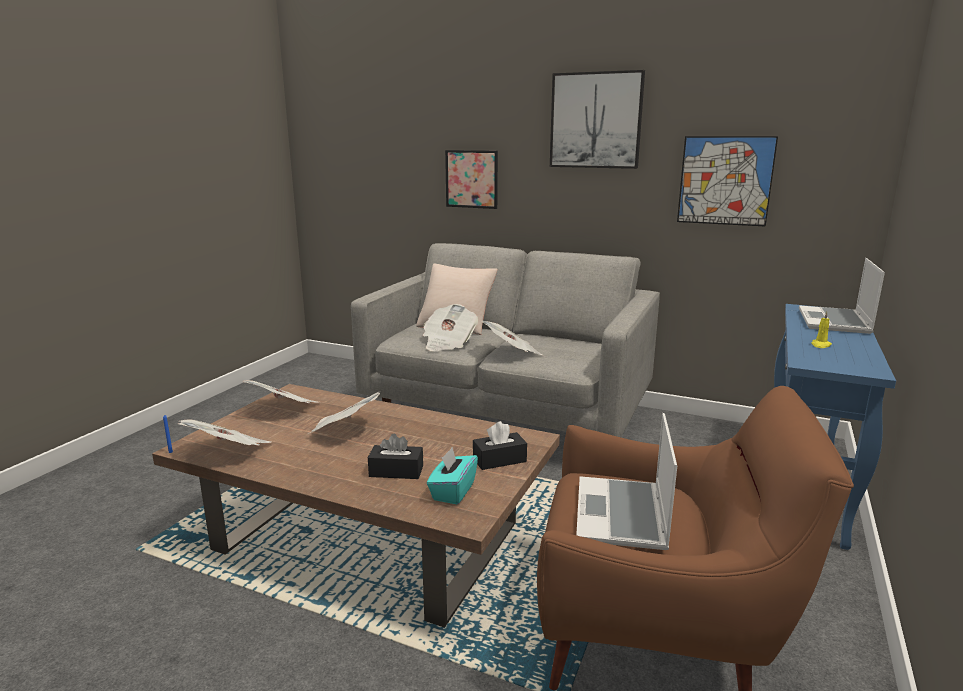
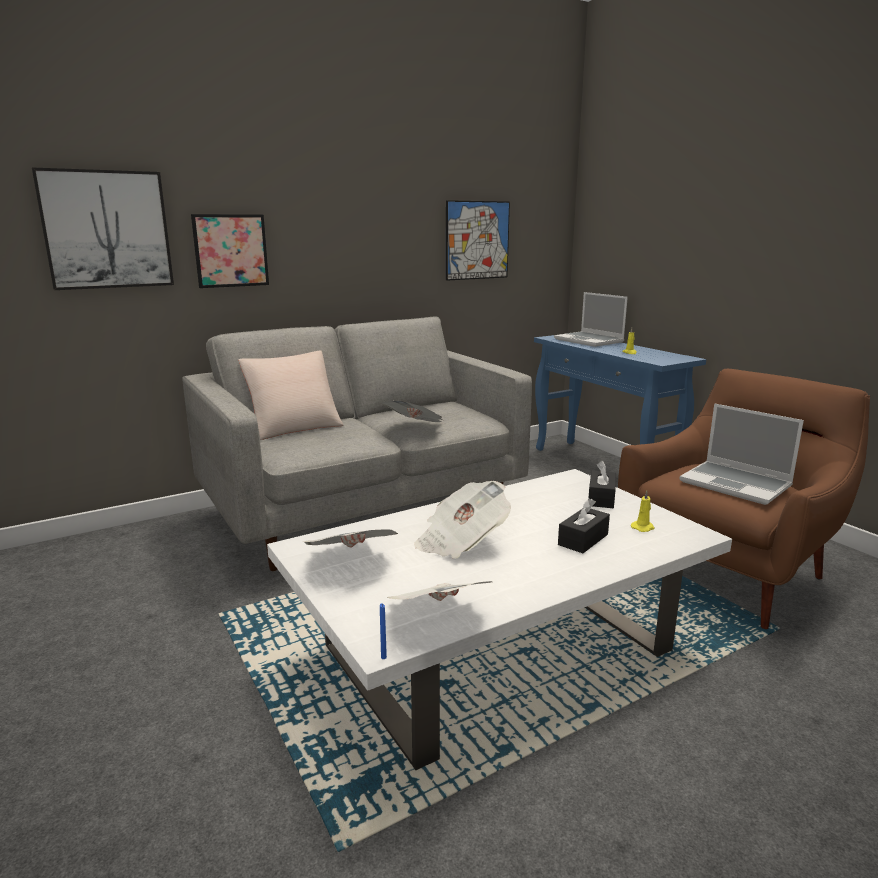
camera: 55 degrees left, 0 degrees up
(371, 536) = (498, 647): brown coffee table -> white coffee table
(448, 343) = (341, 440): newspaper -> none
(452, 491) = (643, 527): turquoise tissue box -> yellow candle
(596, 120) = (368, 182): picture -> picture (106, 230)

